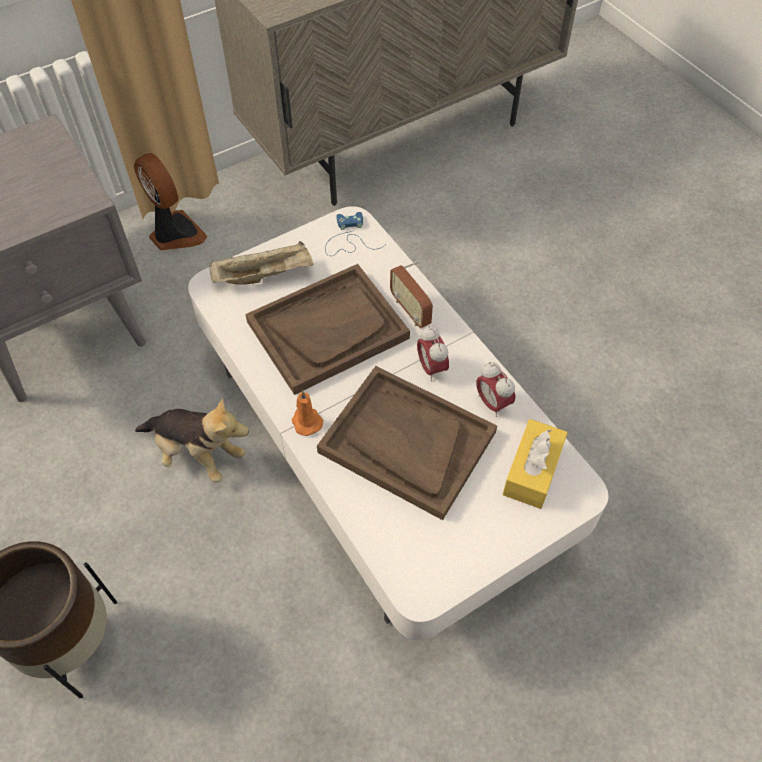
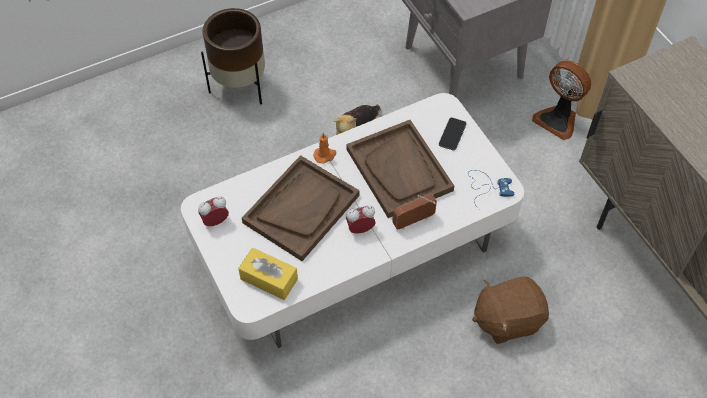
camera: 95 degrees right, 0 degrees up
(174, 234) = (558, 119): fan -> fan turned 75 degrees clockwise
(264, 275) = (452, 135): beige tray -> phone
(464, 283) = (507, 319): none -> brown plush toy
(492, 403) = (326, 263): alarm clock -> alarm clock (215, 221)

